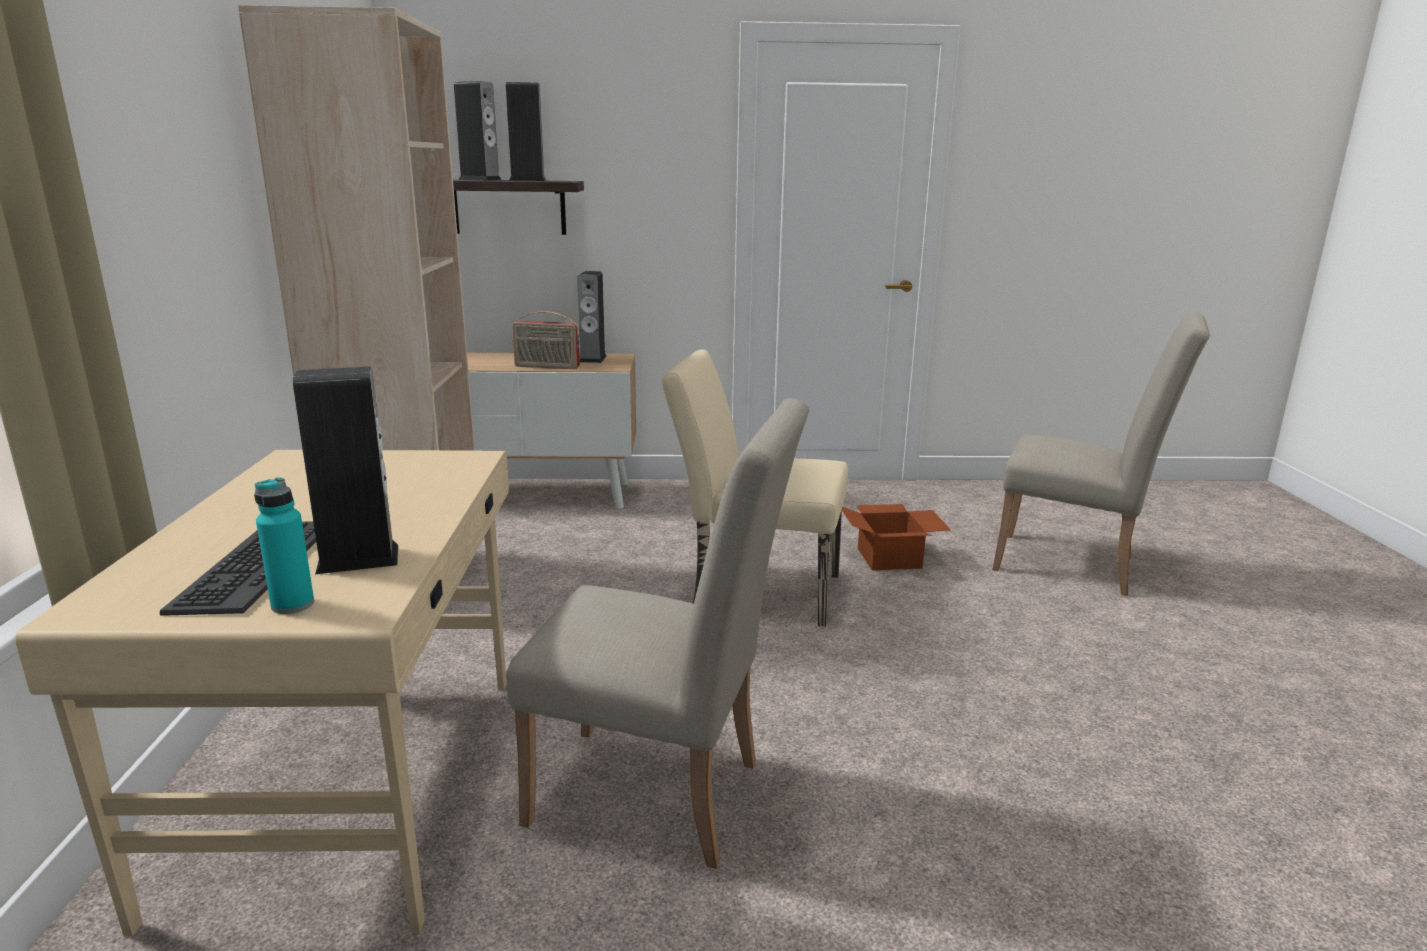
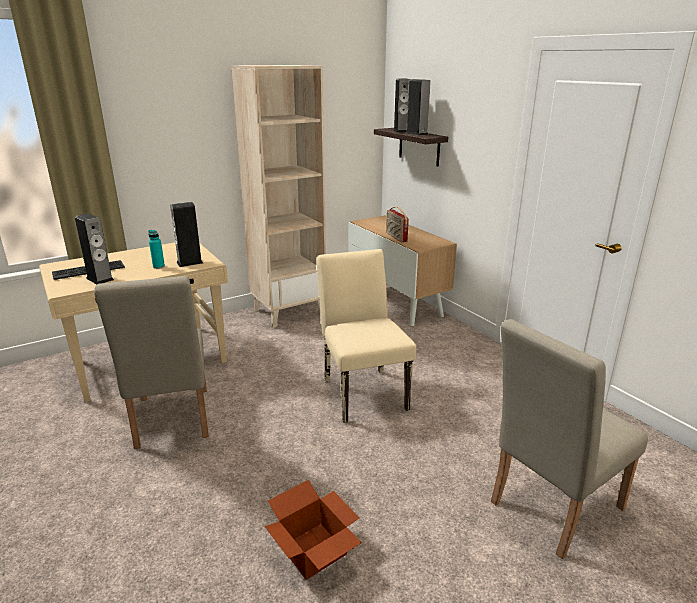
camera: 60 degrees right, 5 degrees up
(292, 605) = (63, 283): turquoise bottle -> turquoise bottle (158, 266)
(592, 359) = (427, 240): speaker -> speaker (190, 262)
(891, 558) = (455, 423): cardboard box -> cardboard box (313, 552)
(1076, 565) = (549, 509): beige chair -> beige chair turned 60 degrees clockwise

